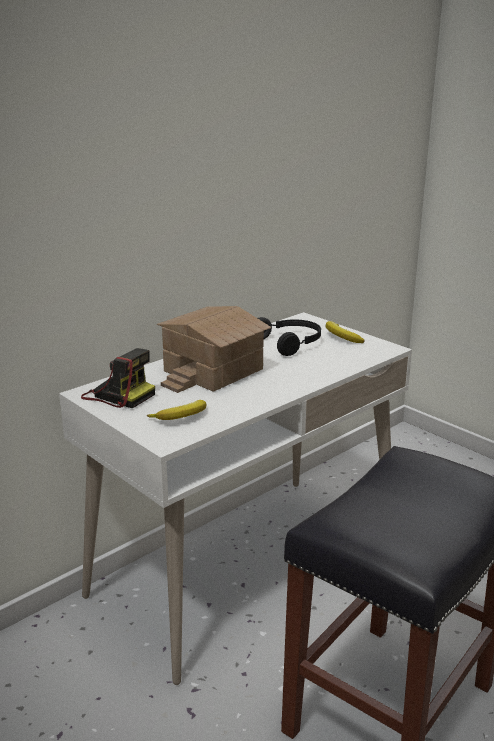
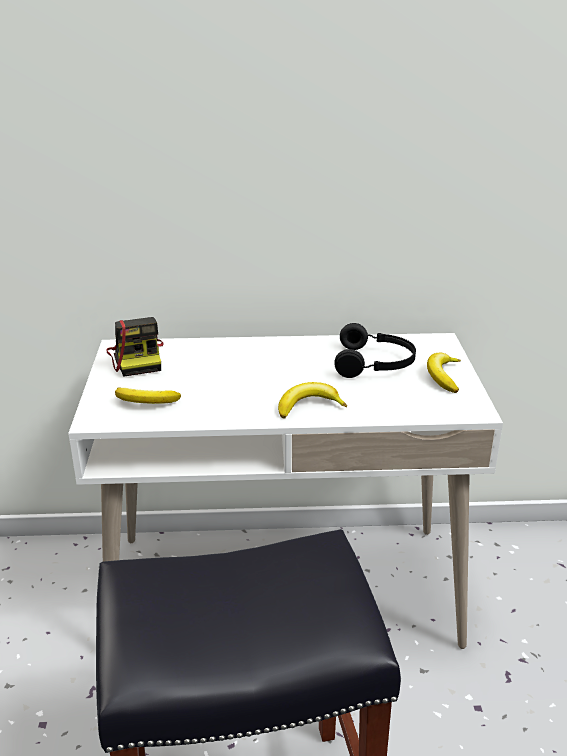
camera: 40 degrees right, 5 degrees up
(212, 369) = (251, 364): toy house -> none
(295, 379) = (309, 406): none -> banana

